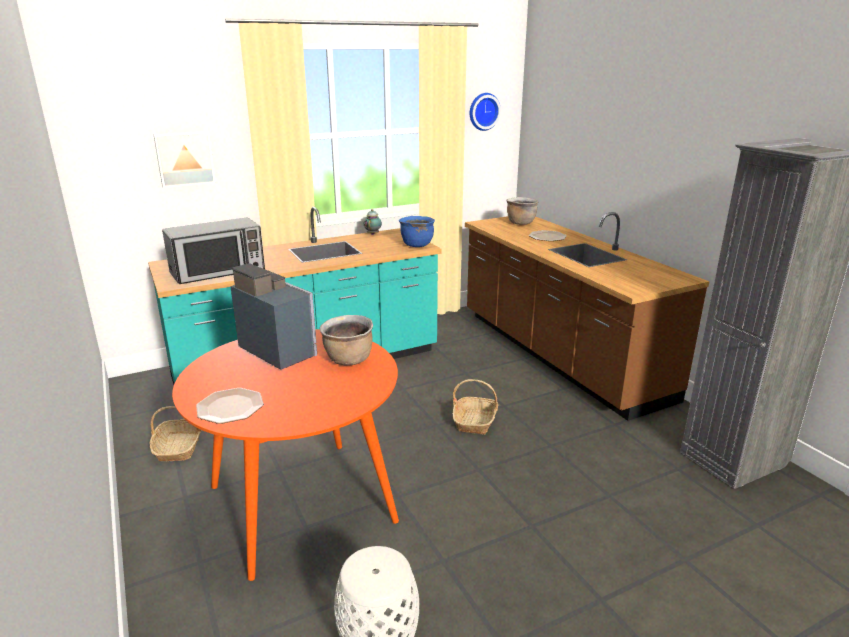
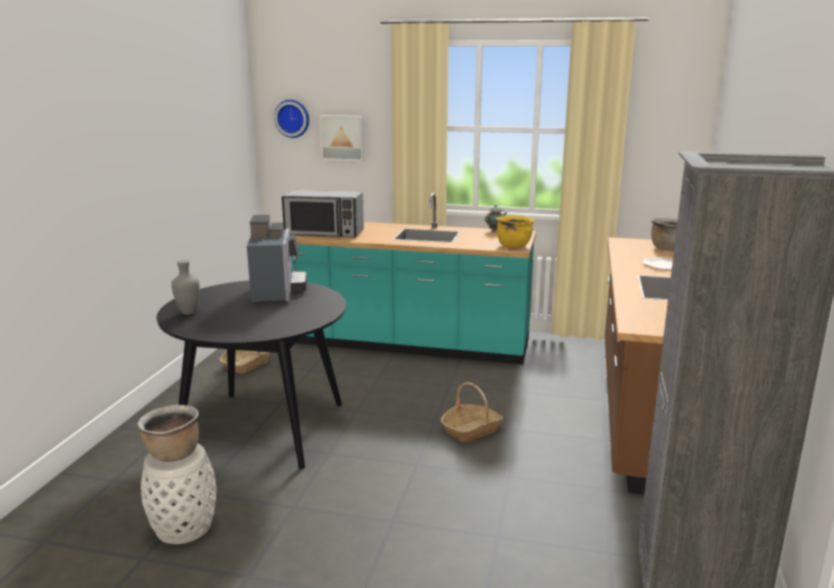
camera: 40 degrees right, 5 degrees down
(230, 407) = (188, 313): plate -> grey vase
(301, 504) = (263, 428): orange dining table -> black dining table
(348, 360) = (304, 310): brown cooking pot -> brown cooking pot (173, 454)
(416, 245) = (513, 245): blue cooking pot -> yellow cooking pot
(483, 111) = (659, 116): wall clock -> wall clock (293, 118)

